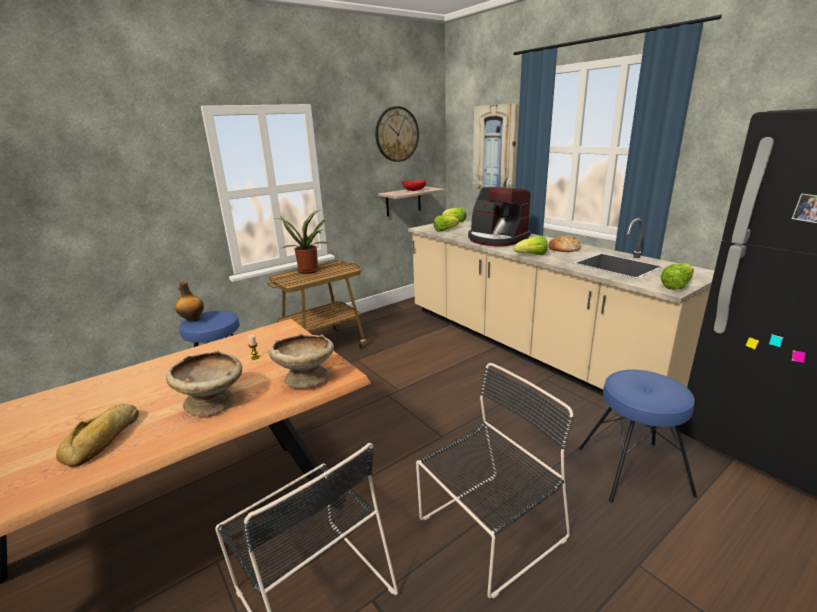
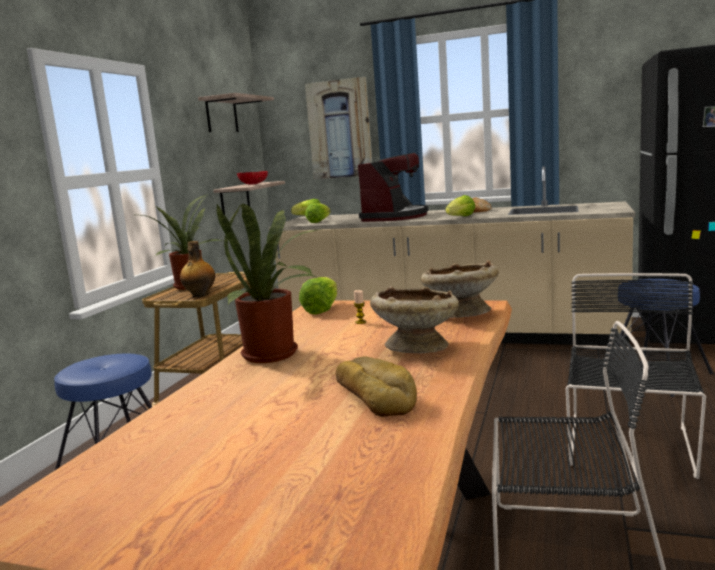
camera: 35 degrees left, 10 degrees down
(165, 370) = (276, 355): none -> potted plant
(192, 320) = (76, 371): bottle -> bottle (200, 295)
(396, 134) = (222, 115): wall clock -> shelf
(496, 239) = (395, 217): coffee machine -> coffee machine turned 75 degrees counterclockwise
(676, 286) = (615, 209): lettuce -> lettuce (322, 309)

